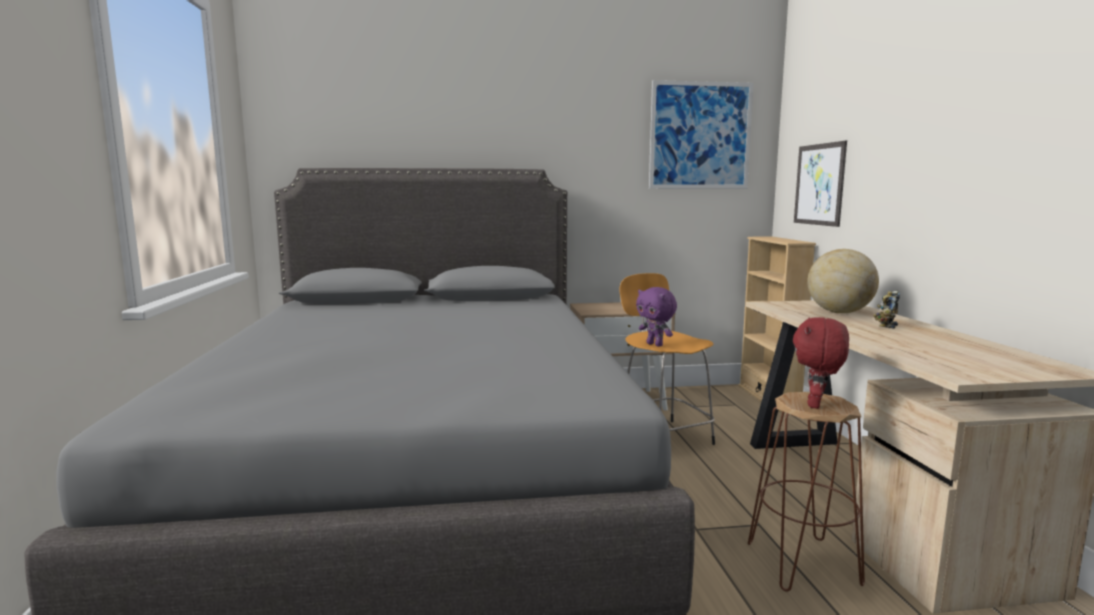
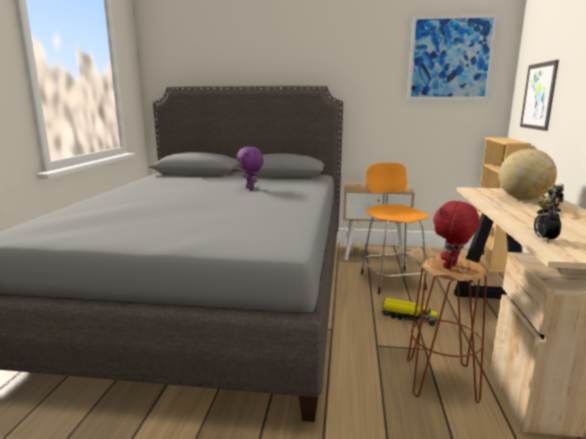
camera: 15 degrees right, 5 degrees up
(655, 344) = (384, 214): purple plush toy -> purple plush toy (251, 188)
(713, 485) = (408, 317): none -> toy truck
(922, 359) = (544, 239): none -> alarm clock

